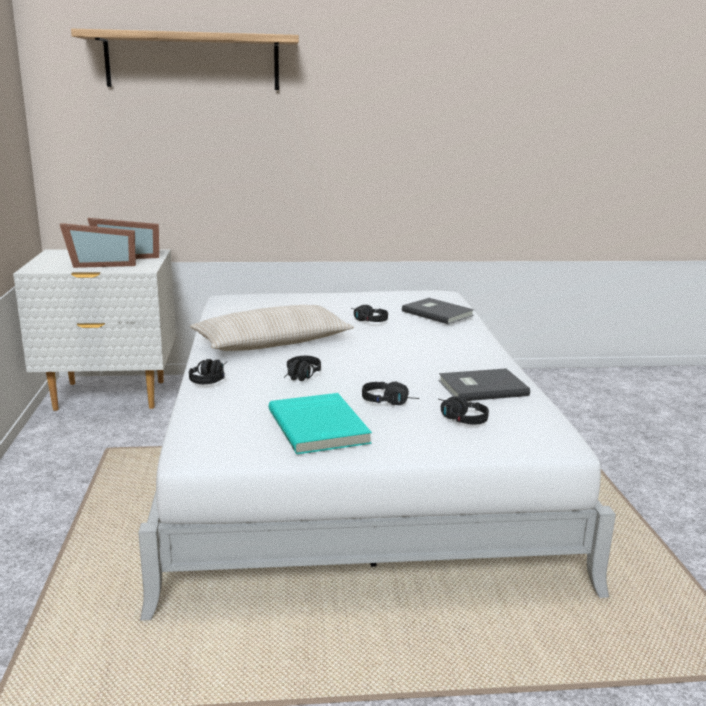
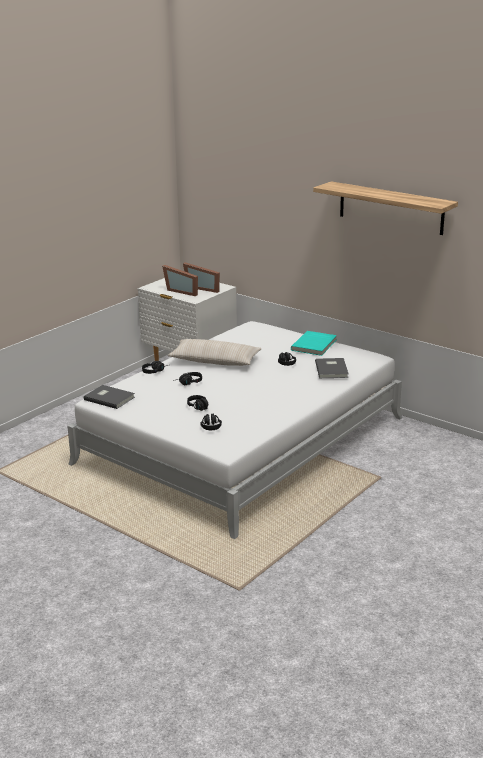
camera: 45 degrees right, 5 degrees up
(192, 61) = (252, 177): shelf -> shelf (391, 208)
(320, 426) = (152, 407): turquoise book -> turquoise book (314, 345)
(480, 387) = (255, 416): grey book -> grey book (109, 398)

